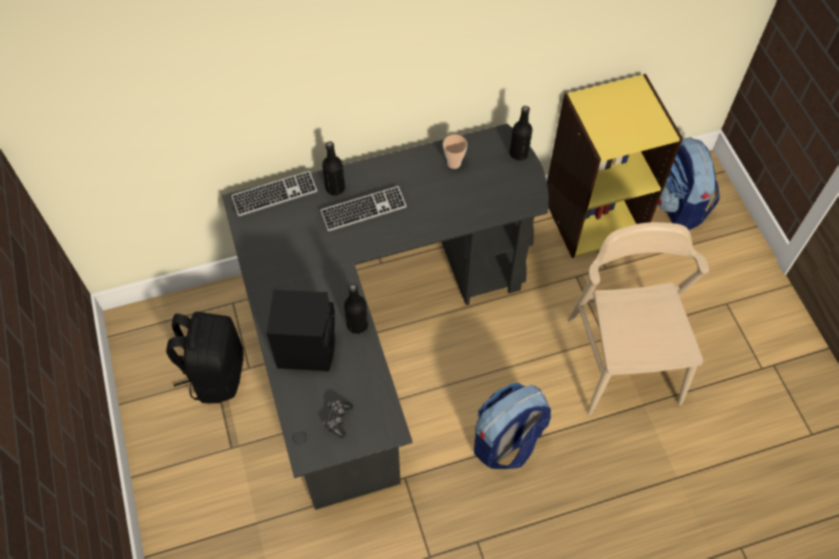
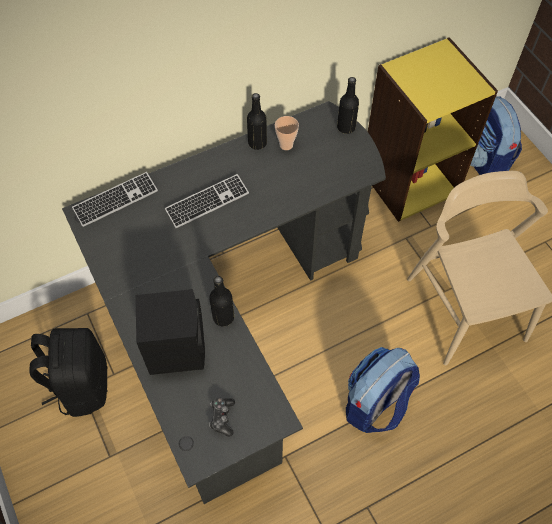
camera: 10 degrees left, 0 degrees up
(335, 188) = (175, 185): black bottle -> black bottle (257, 143)

